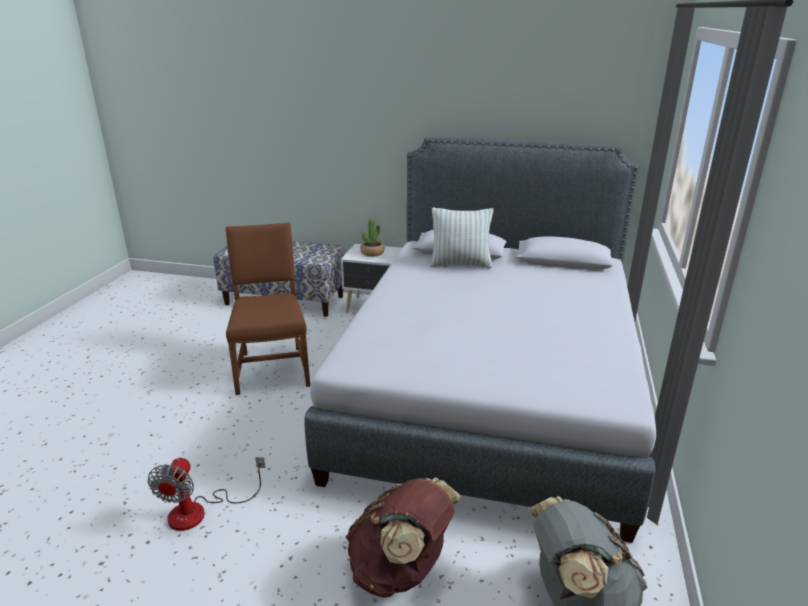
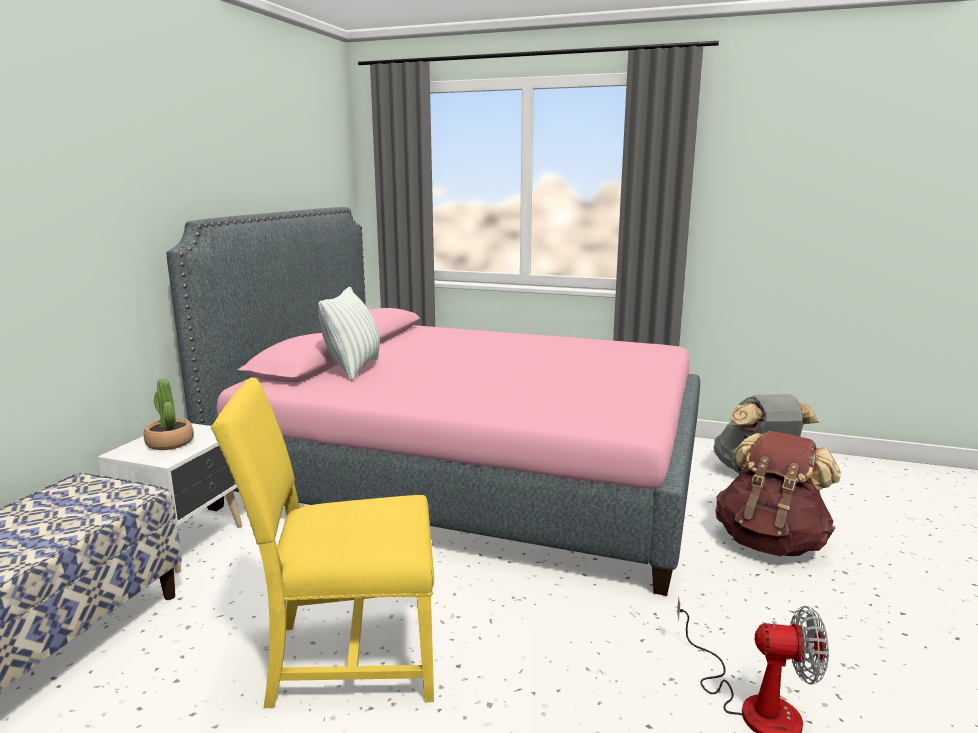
camera: 85 degrees left, 10 degrees down
(272, 368) = (347, 657): brown chair -> yellow chair
(489, 388) = (469, 475): grey bed -> pink bed

